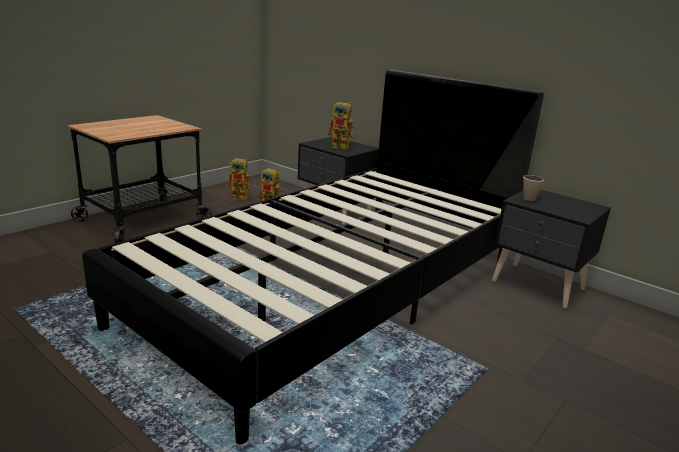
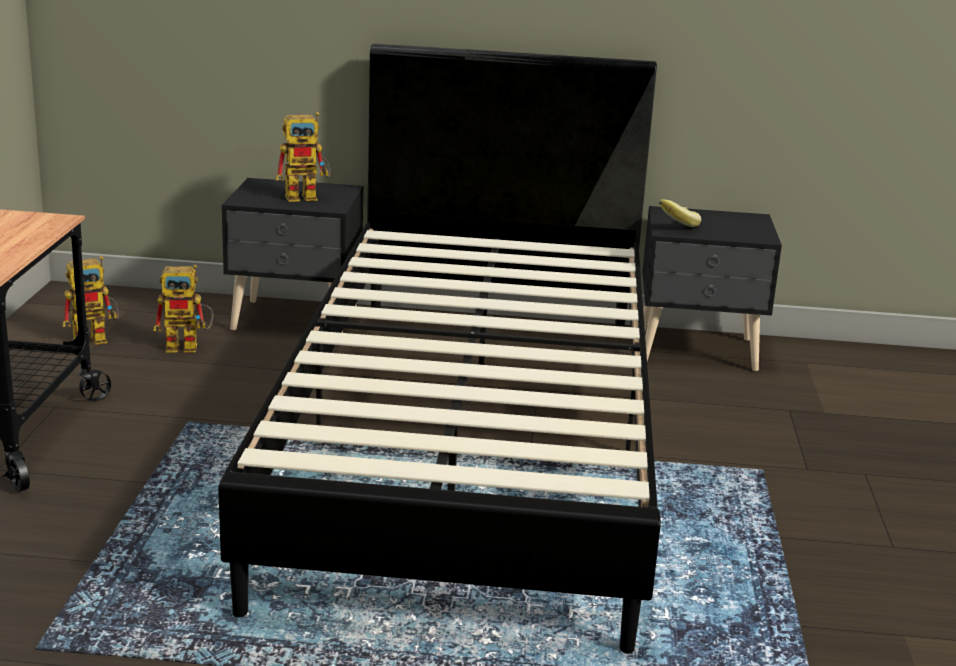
camera: 35 degrees left, 0 degrees up
(529, 199) = (676, 225): cup -> banana

